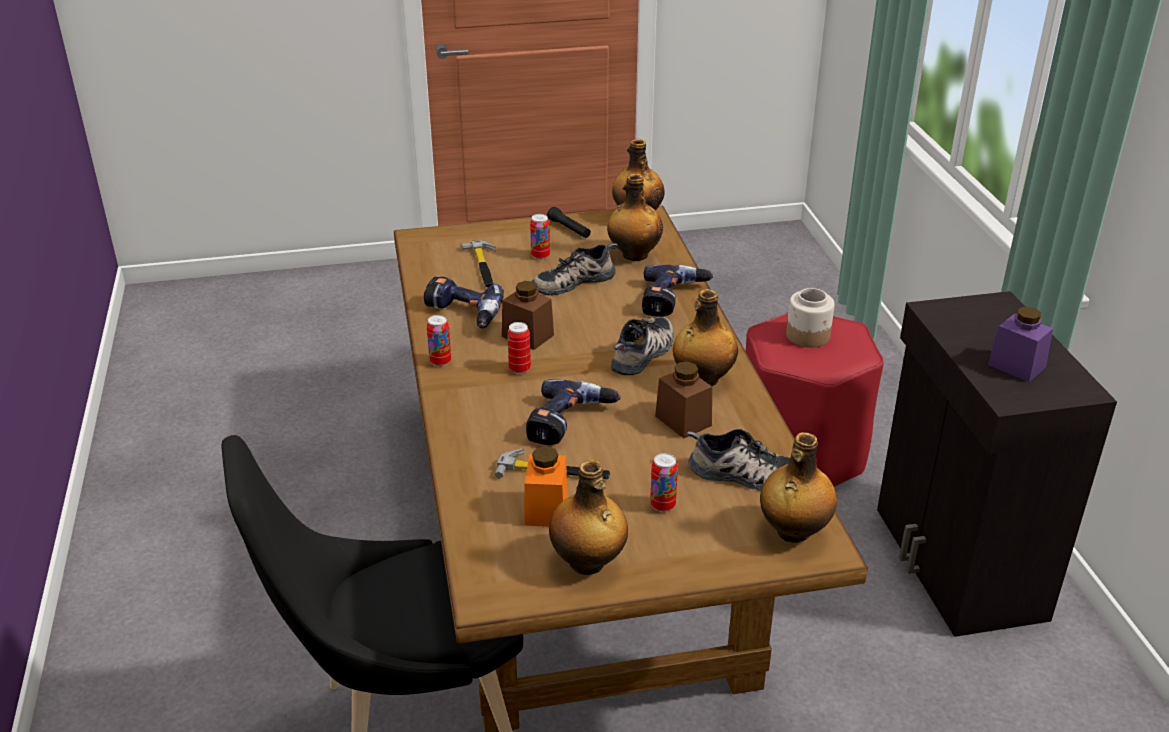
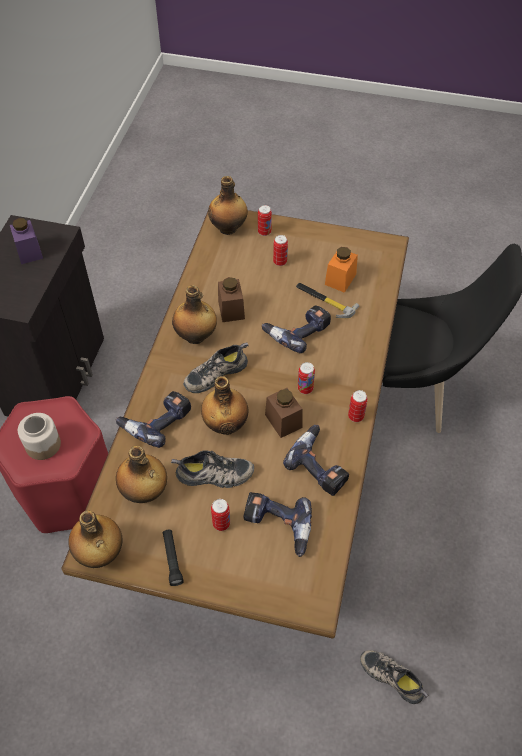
camera: 155 degrees left, 20 degrees up
(483, 267) = (277, 527): hammer -> power drill
(588, 563) = (335, 245): bottle -> bottle (226, 424)
(727, 545) = (264, 232): none -> can
(742, 475) = (227, 265): shoe -> shoe (393, 676)

